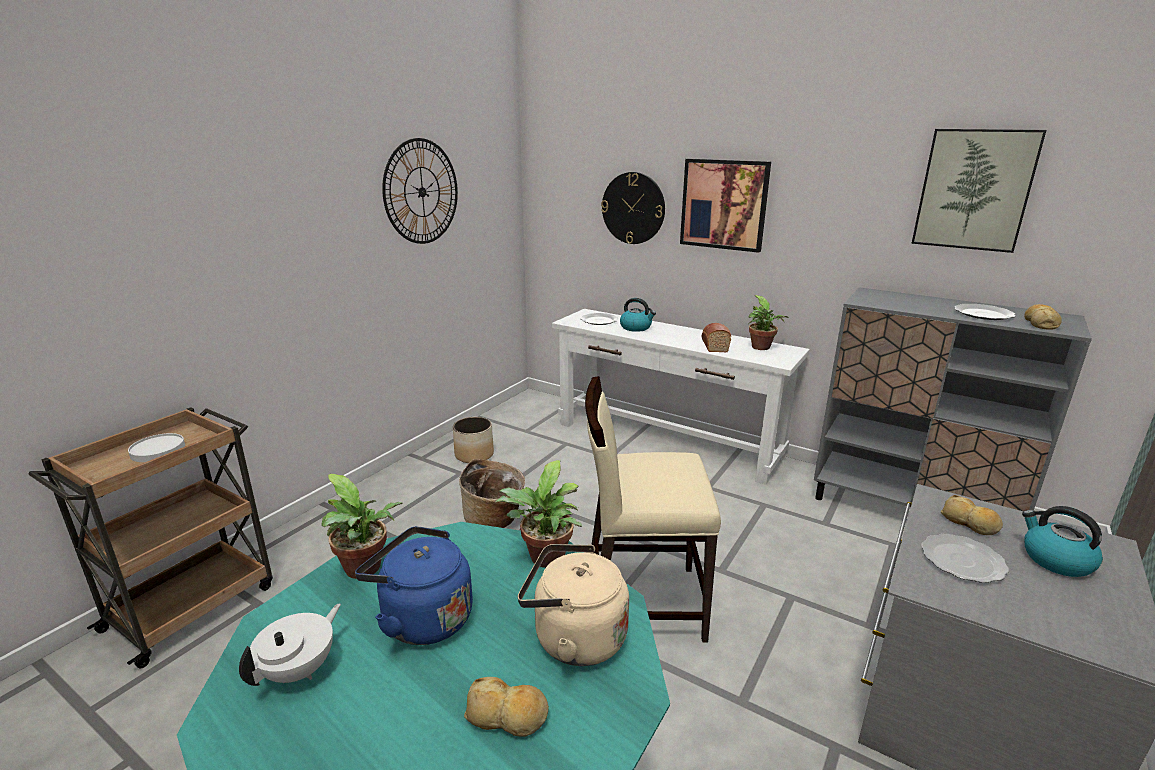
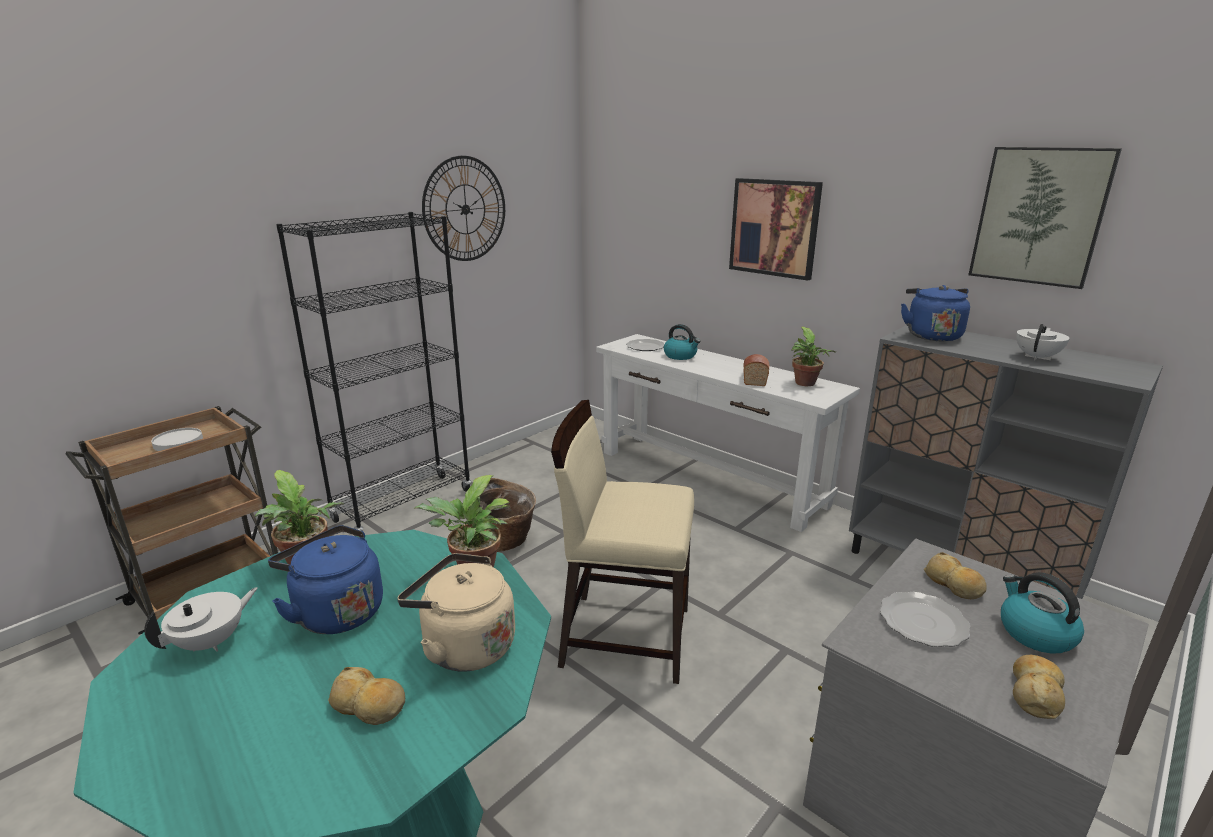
camera: 10 degrees right, 0 degrees up
(378, 494) = (403, 506): none -> black bookcase
(474, 455) = (507, 476): planter -> none
(633, 208) = (685, 230): wall clock -> none
(884, 298) = (931, 335): none -> blue kettle
(984, 314) = (1037, 357): plate -> white teapot
(1040, 323) = (1099, 371): bread -> bread (1035, 693)

